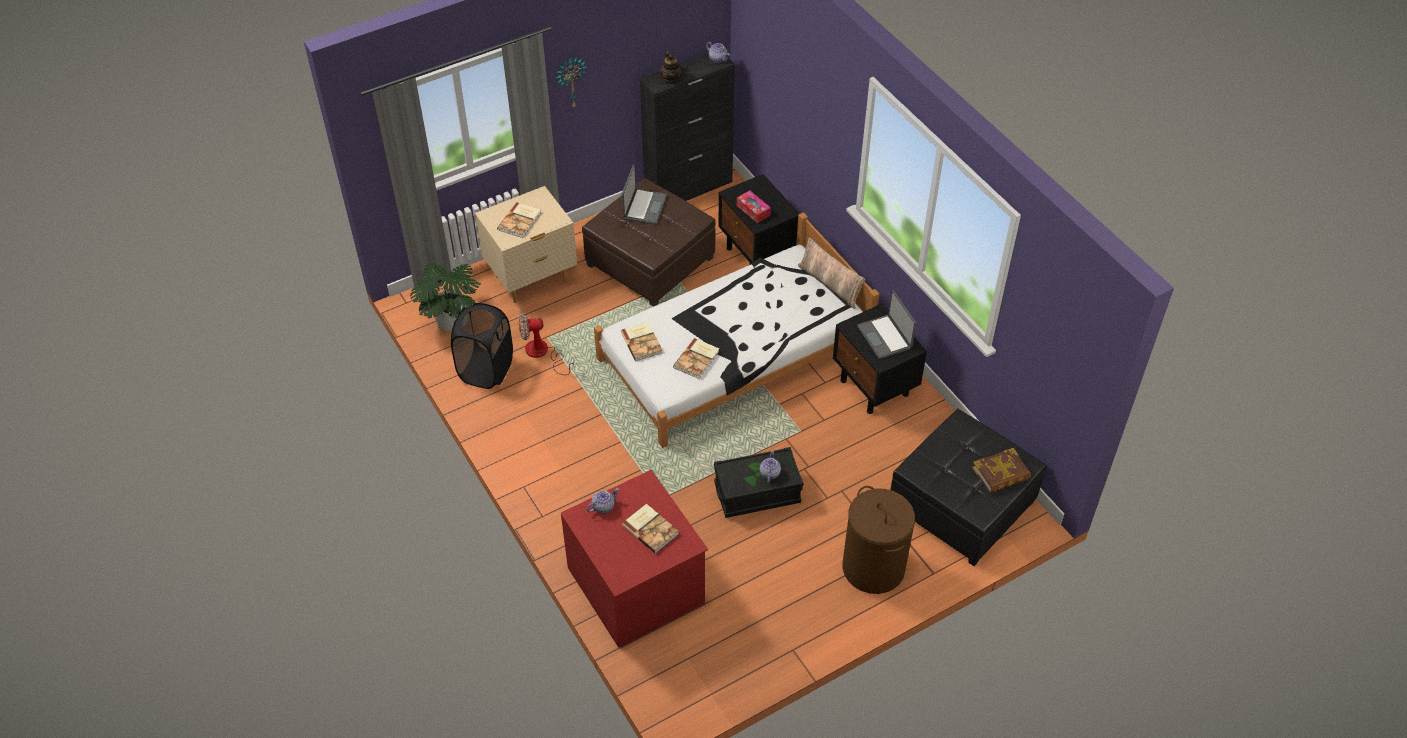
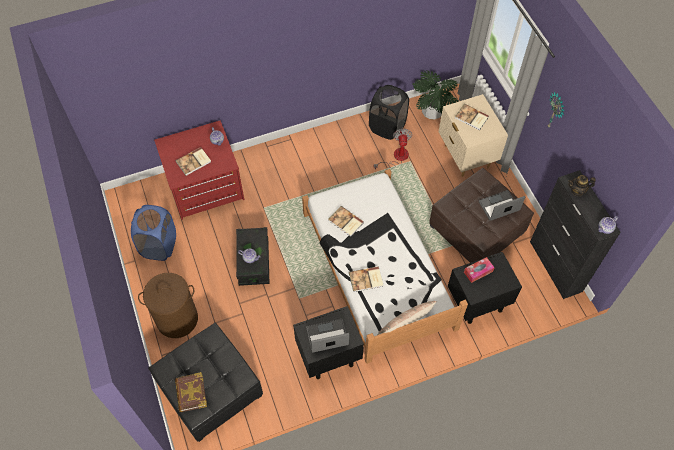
camera: 100 degrees right, 10 degrees up
(642, 342) = (368, 192): book -> book (366, 280)
(644, 207) = (499, 207): laptop -> laptop turned 135 degrees clockwise
(759, 622) = (159, 246): none -> blue laundry basket

